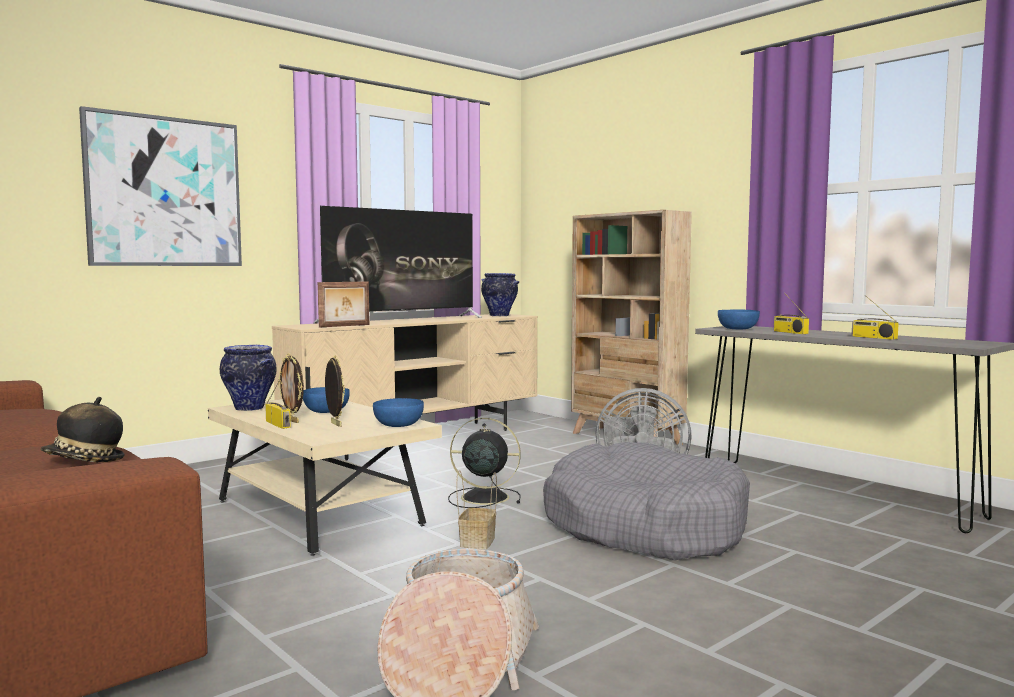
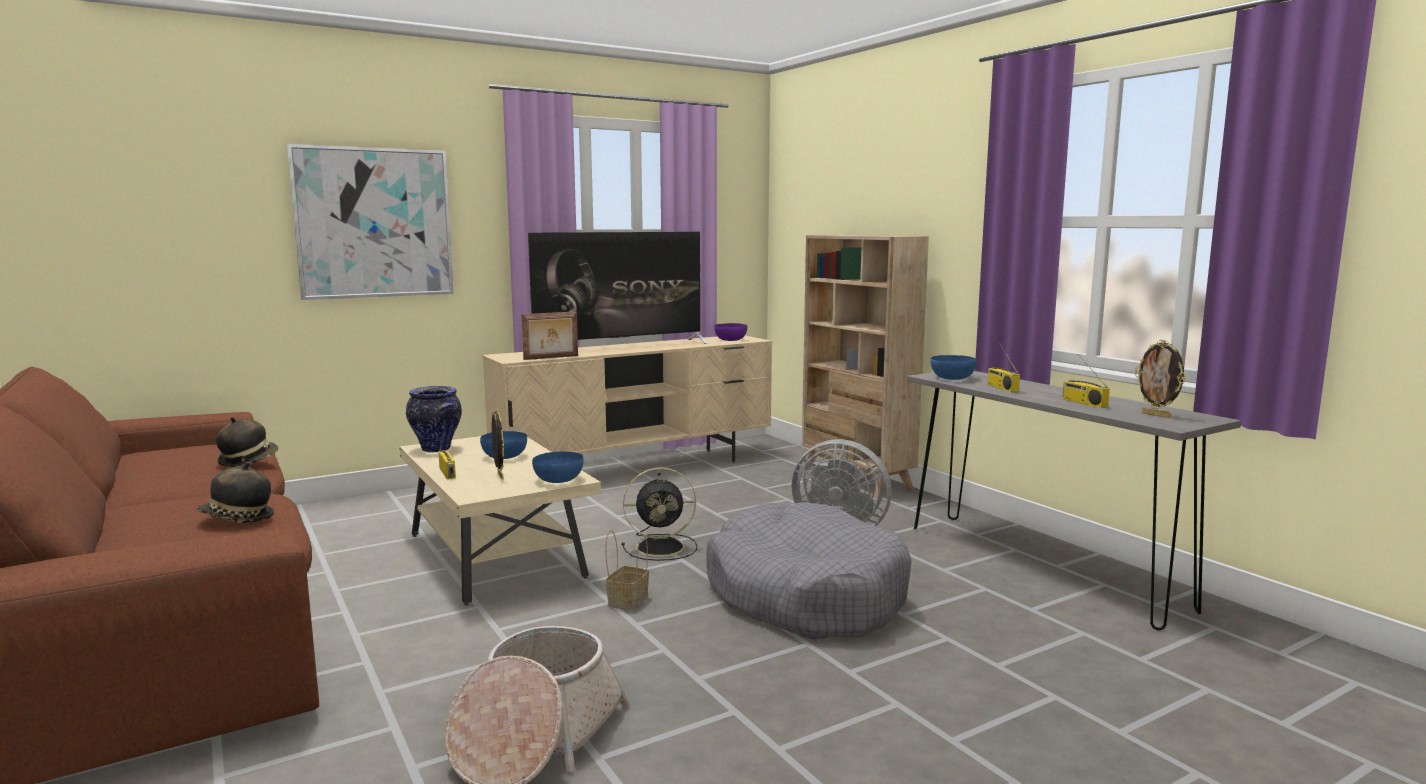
camera: 10 degrees right, 5 degrees up
(56, 418) = (248, 461): none -> hat
(292, 421) = (463, 469): picture frame -> picture frame (1156, 415)
(482, 497) = (662, 547): black fan -> black fan turned 150 degrees clockwise
(500, 316) = (731, 340): vase -> purple bowl

